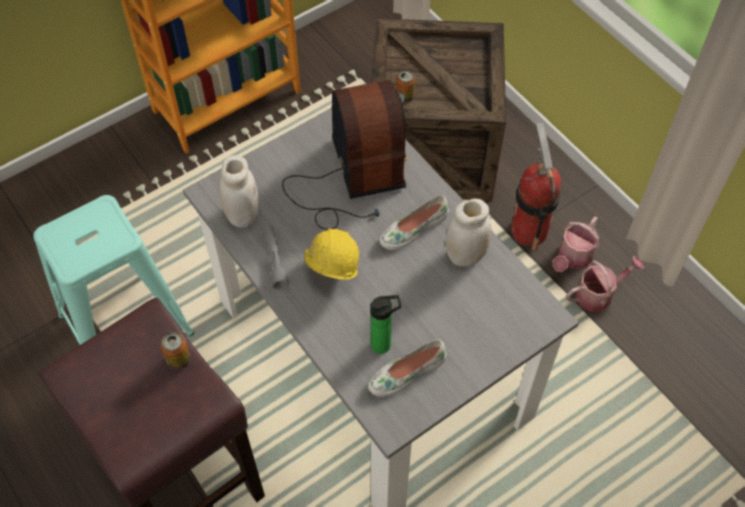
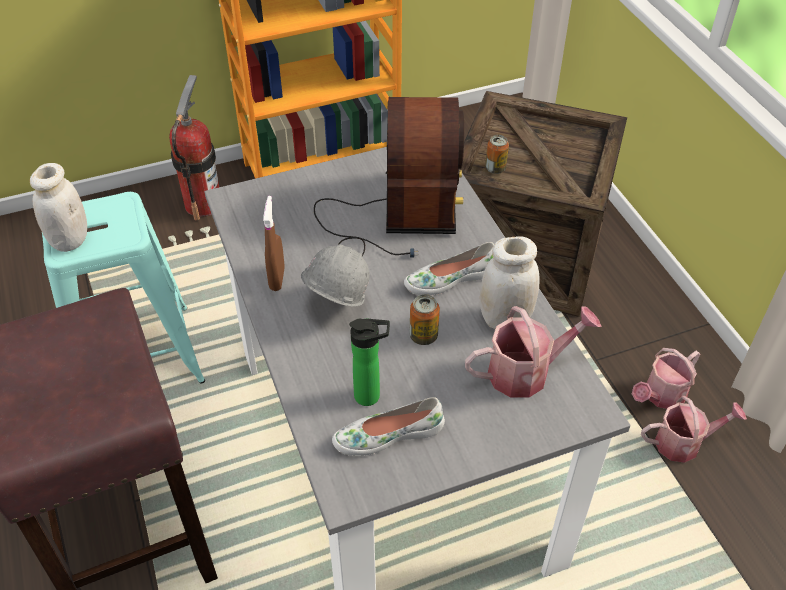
camera: 15 degrees right, 10 degrees down
(179, 360) = (120, 357): can -> can (423, 336)
(243, 215) = (259, 227): white jar -> white jar (70, 240)
(275, 260) = (277, 278): grey flashlight -> brown spray bottle
(331, 274) = (335, 306): yellow hard hat -> grey hard hat
(493, 296) = (526, 371): none -> watering can
(529, 230) = (615, 355): fire extinguisher -> fire extinguisher (203, 204)

